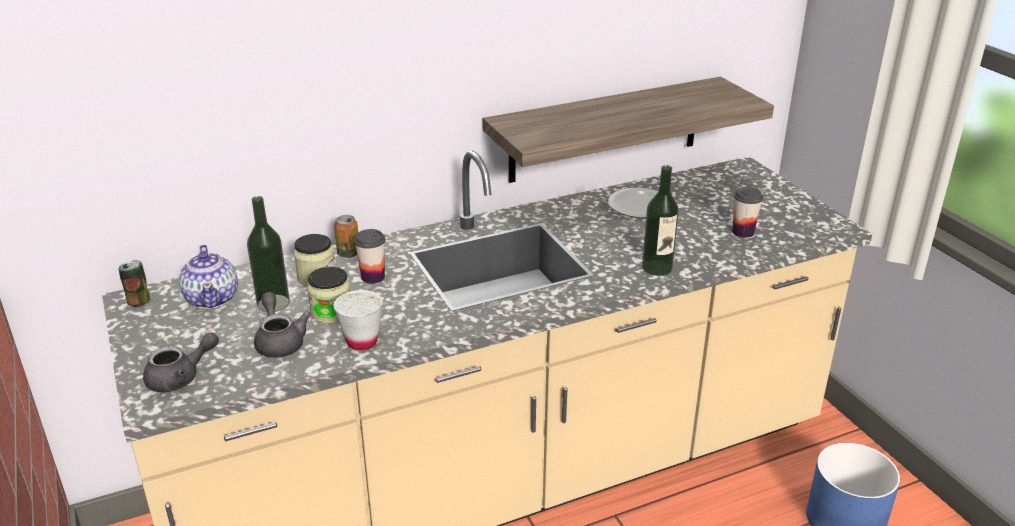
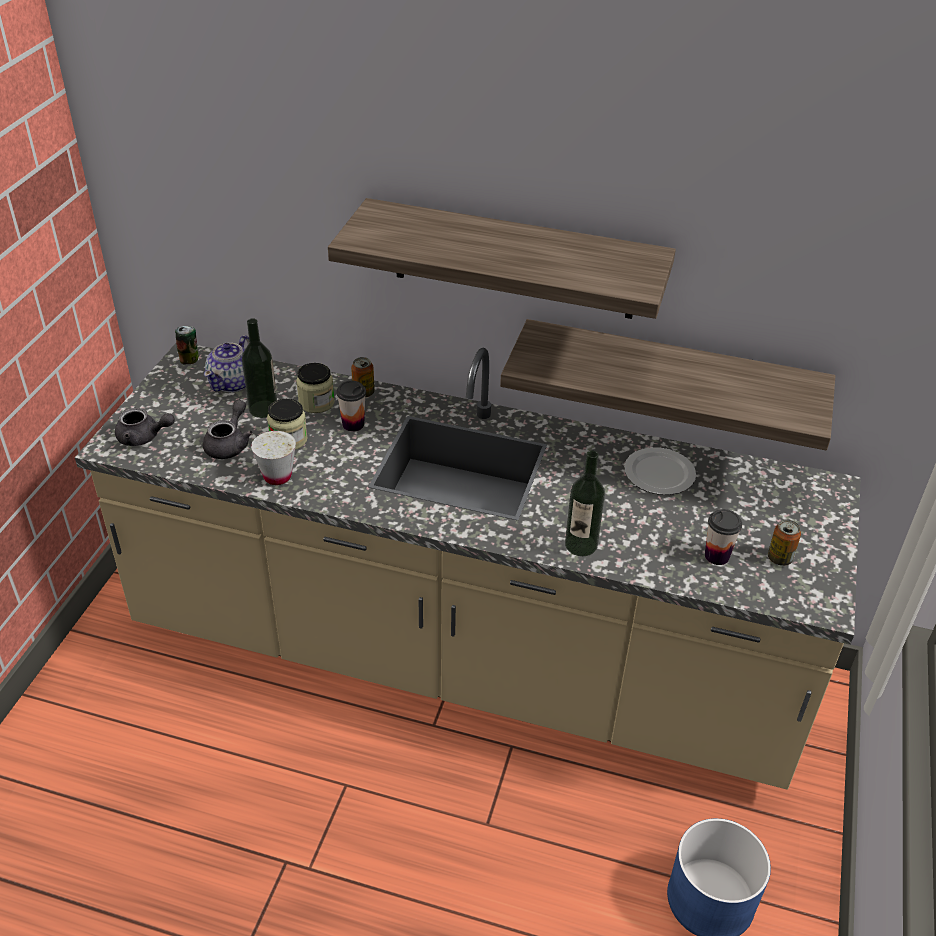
camera: 40 degrees right, 10 degrees up
(466, 61) = (514, 260): none -> shelf
(776, 216) = (779, 558): none -> can

